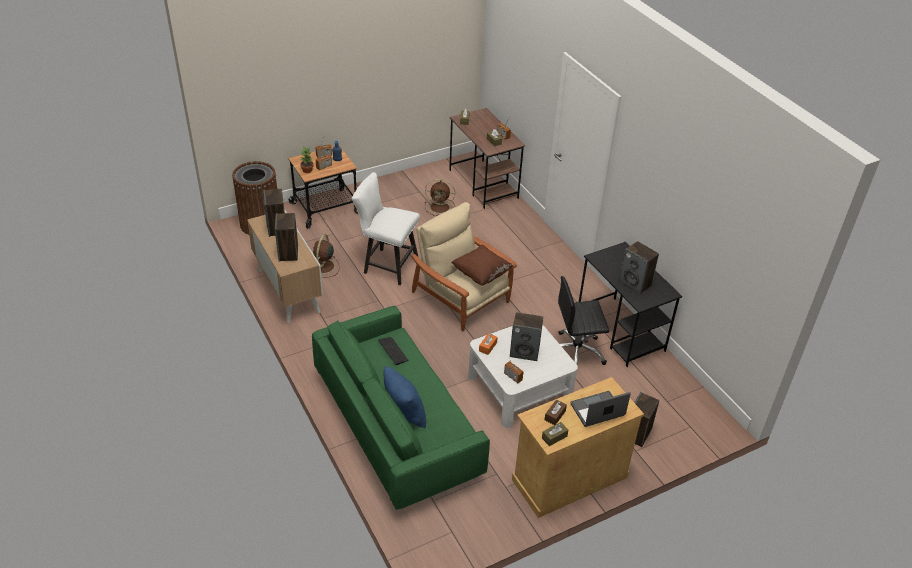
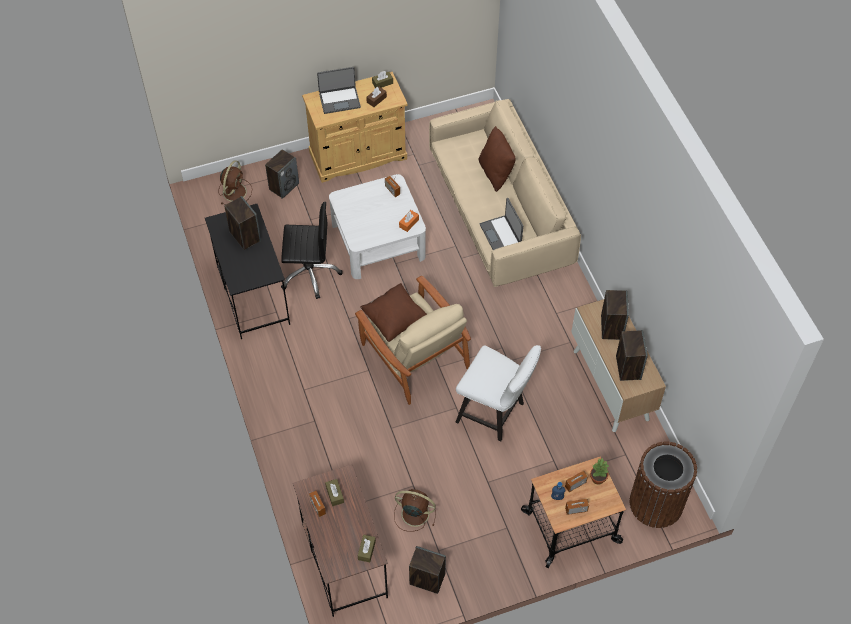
camera: 170 degrees left, 15 degrees up
(323, 267) = (571, 417): brown fan -> brown fan (235, 191)
(393, 351) = (501, 234): keyboard -> laptop
(397, 426) = (499, 214): green sofa -> beige sofa
(404, 413) = (496, 172): blue pillow -> brown pillow
(525, 352) = (374, 214): speaker -> speaker (426, 579)

